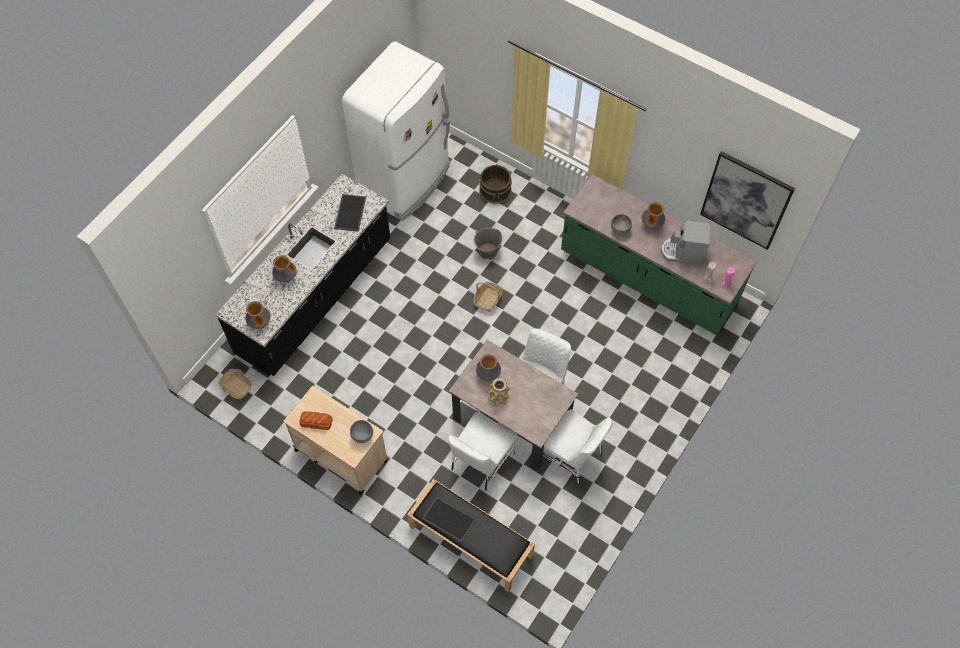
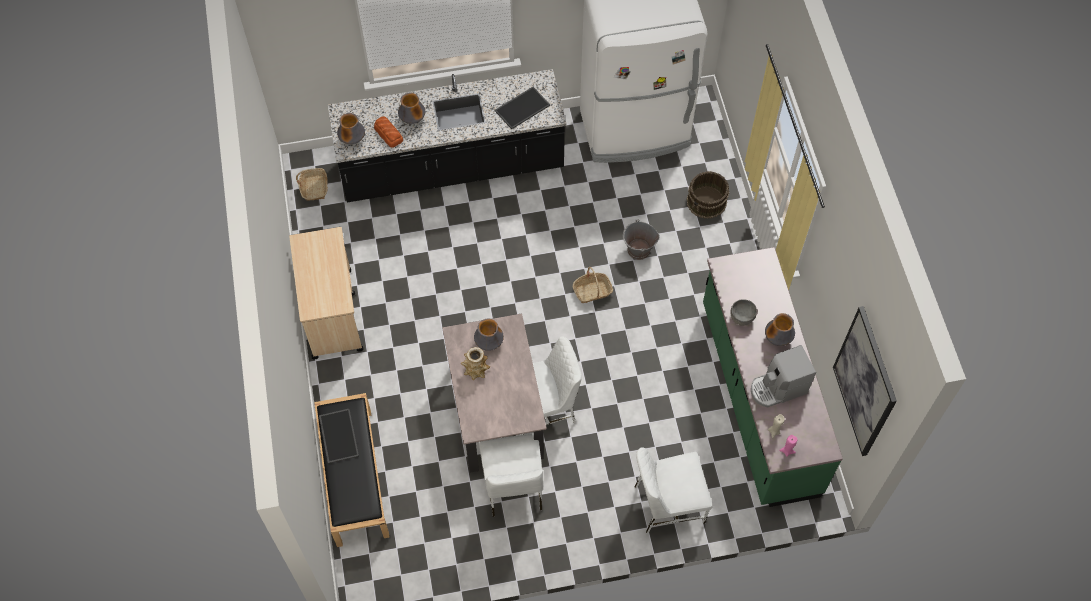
camera: 45 degrees right, 0 degrees up
(315, 421) = (312, 257): bread -> bread (388, 133)
(362, 435) = (333, 301): grey bowl -> none
(481, 461) = (433, 421): white chair -> white chair (667, 503)
(682, 252) = (777, 388): coffee machine -> coffee machine turned 75 degrees counterclockwise

